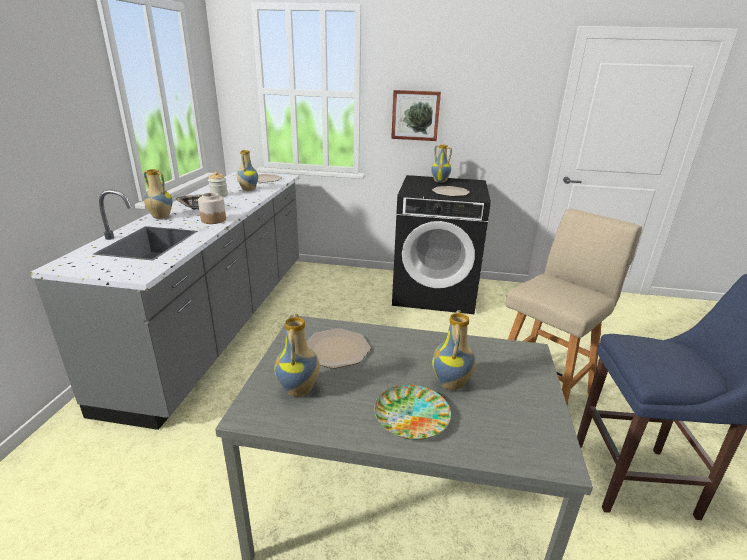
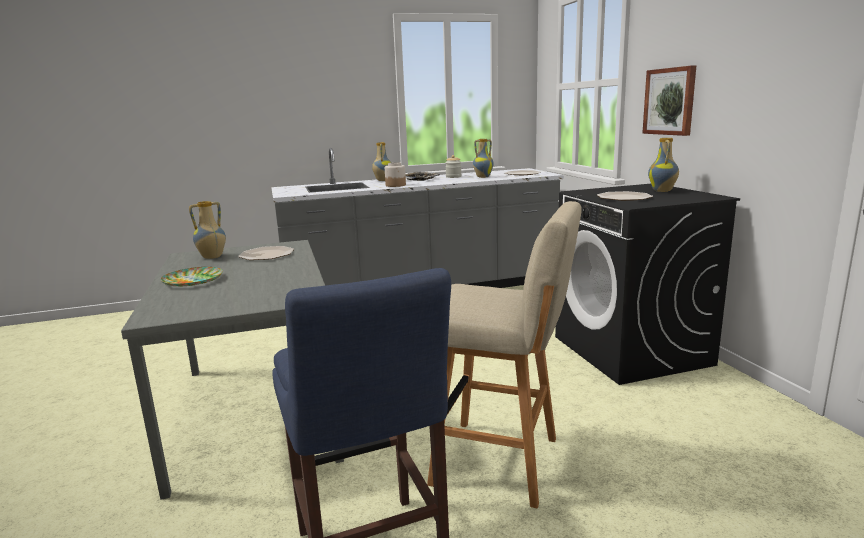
camera: 65 degrees right, 10 degrees down
(452, 384) = (237, 283): vase -> none

